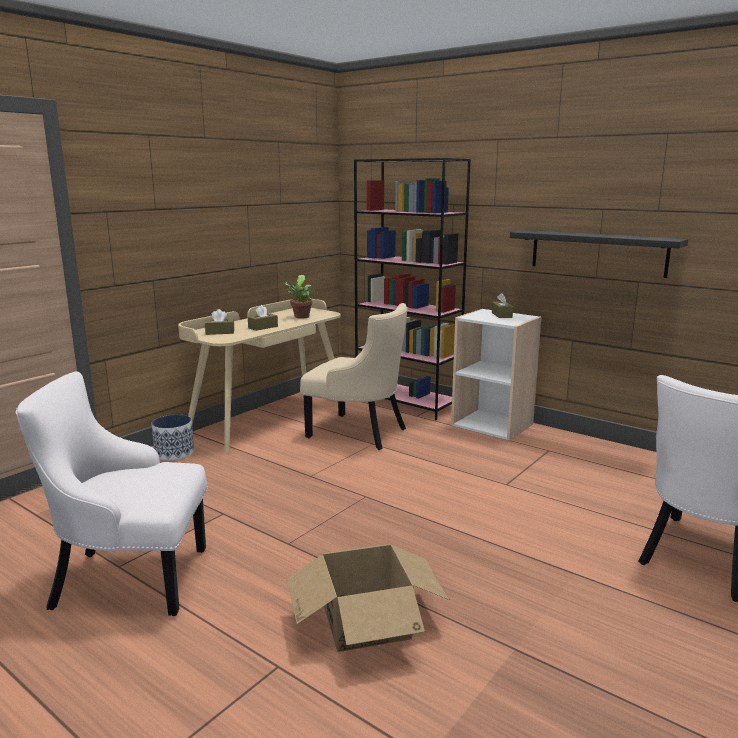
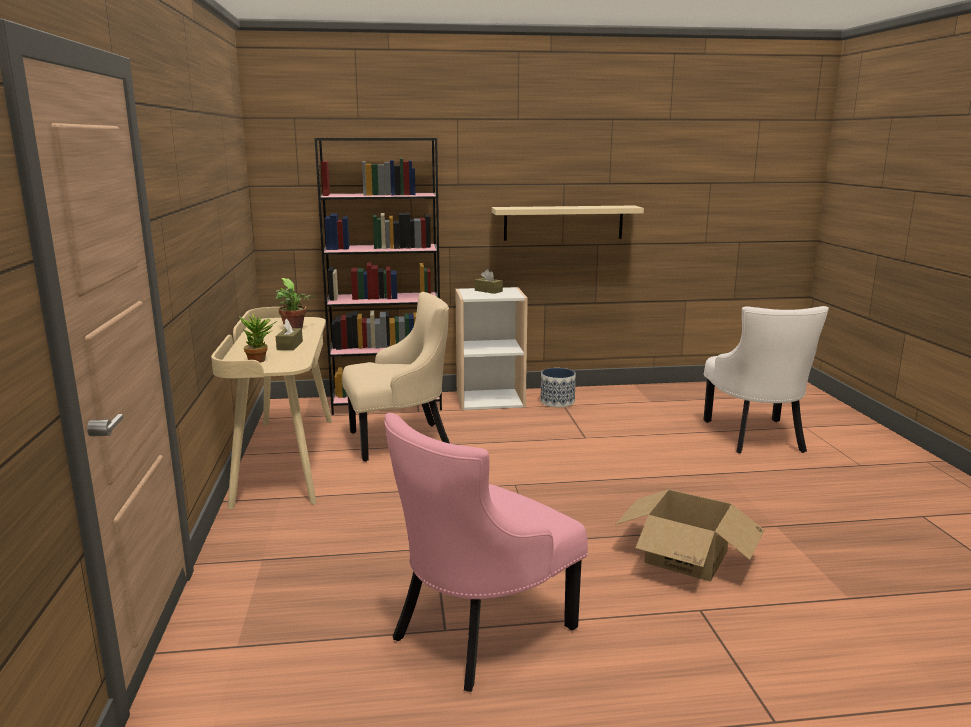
camera: 45 degrees left, 0 degrees up
(133, 580) = (483, 630): white chair -> pink chair
(174, 453) = (256, 525): planter -> planter (557, 402)
(220, 332) = (260, 360): brown tissue box -> potted plant
(597, 253) = (563, 223): black shelf -> beige shelf

